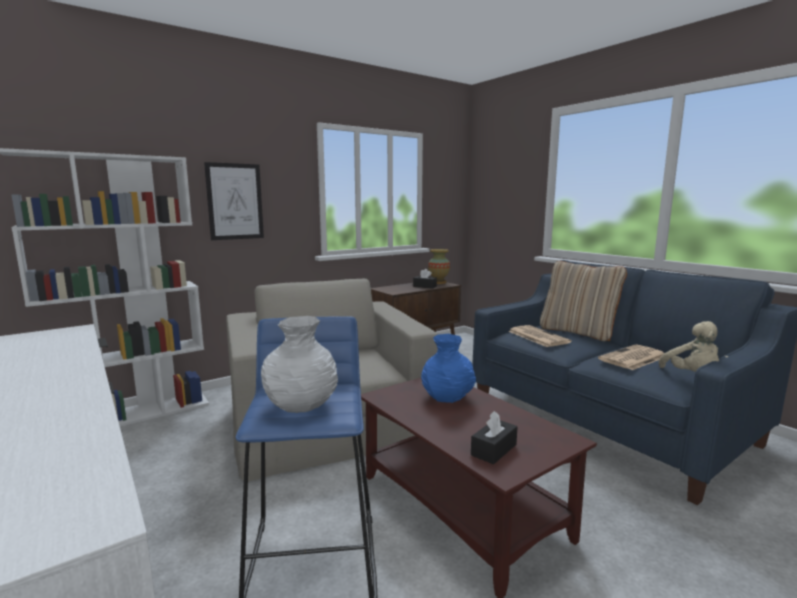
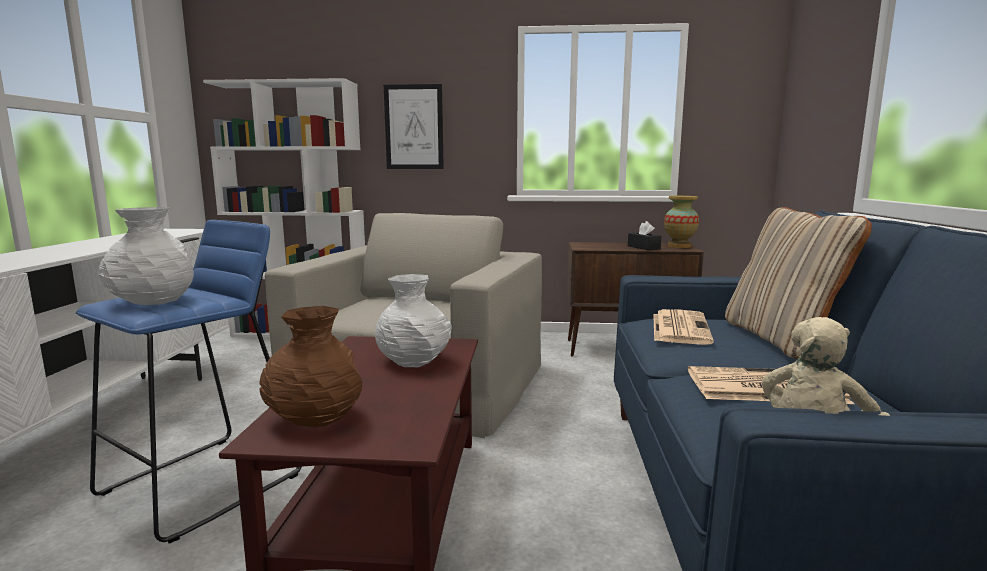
camera: 40 degrees right, 0 degrees up
(448, 397) = (415, 361): blue vase -> white vase
(494, 450) = (314, 418): black tissue box -> brown vase

